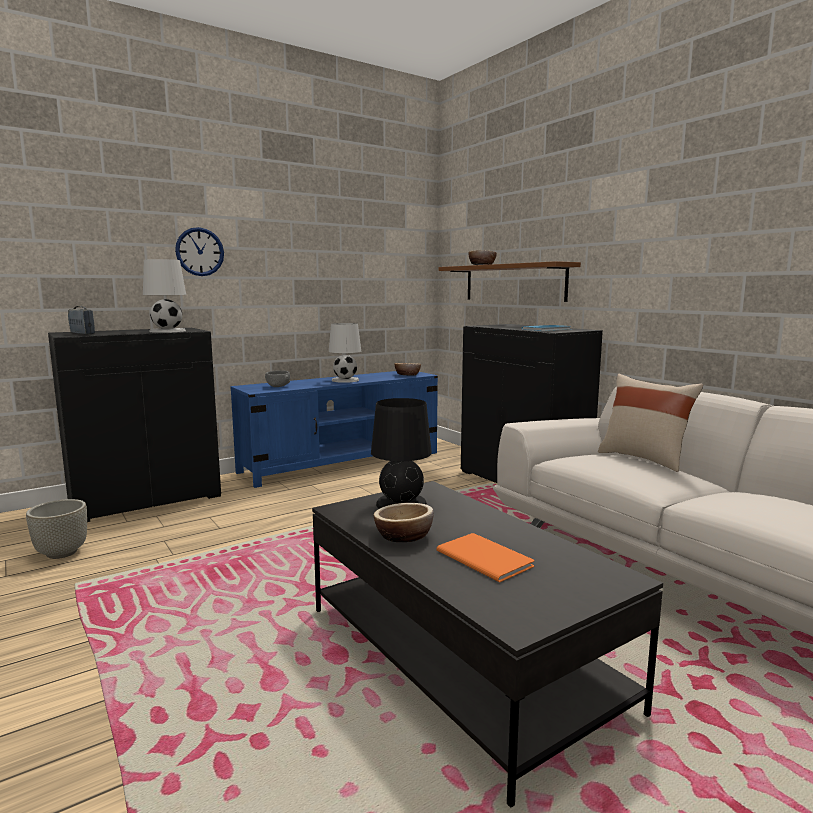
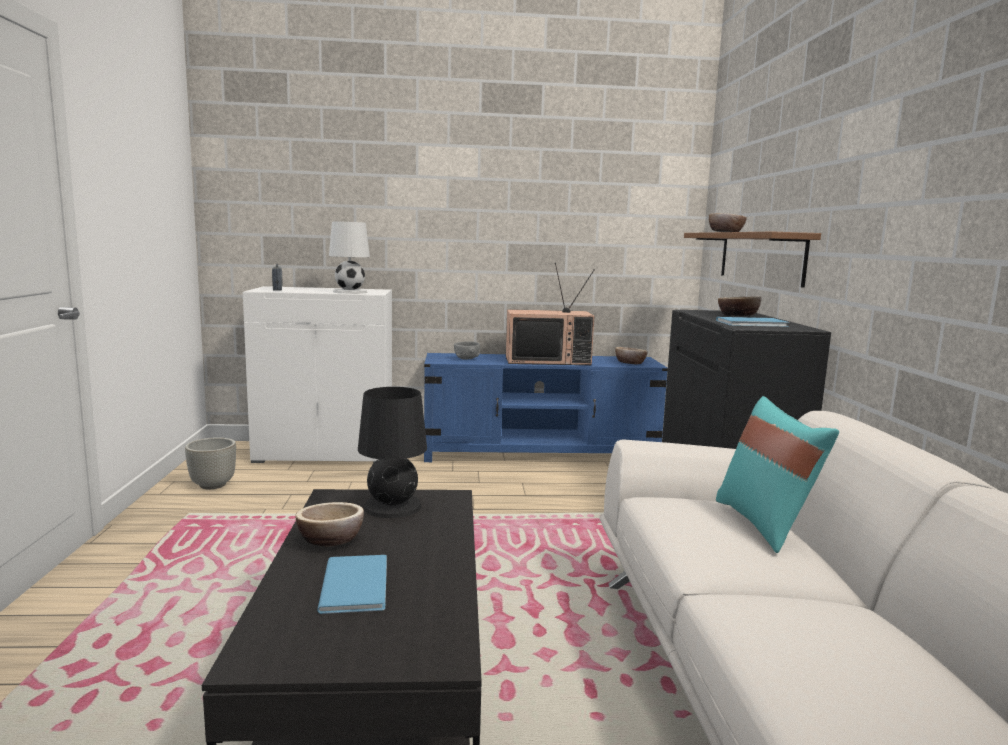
camera: 30 degrees right, 0 degrees up
(146, 499) = (326, 452): black cabinet -> white cabinet
(199, 252) = (406, 213): wall clock -> none
(345, 380) = (548, 360): white table lamp -> television
(484, 557) = (358, 584): orange book -> blue book
(518, 326) = (738, 316): none -> bowl
(644, 459) = (765, 524): beige pillow -> turquoise pillow

